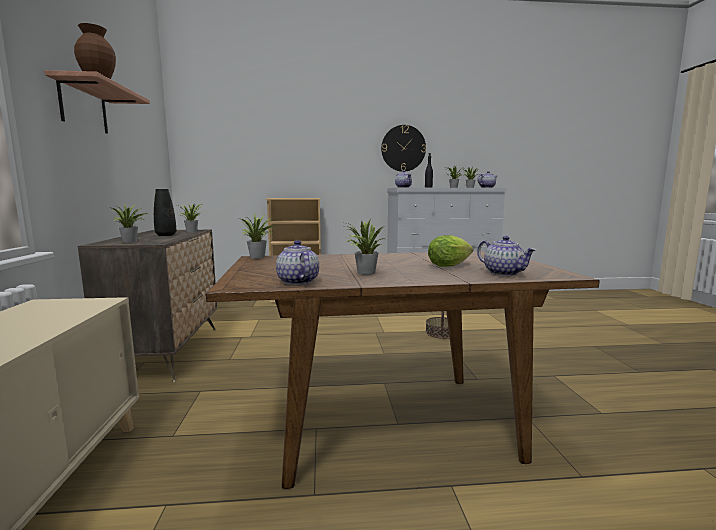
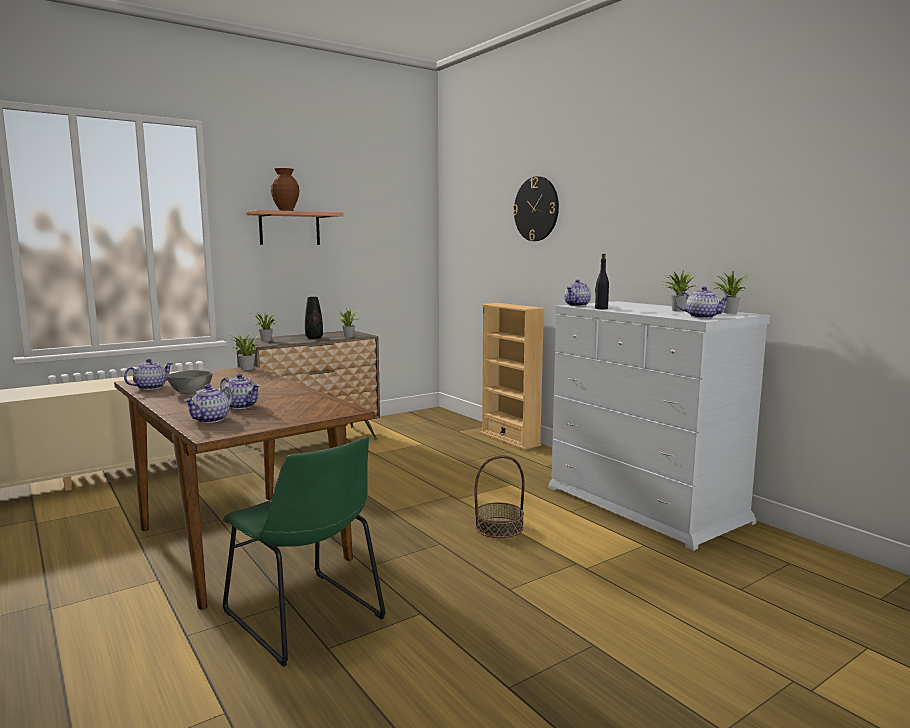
camera: 60 degrees right, 0 degrees up
(363, 273) = (190, 393): potted plant -> grey bowl
(403, 148) = (647, 237): wall clock -> wall clock (536, 209)
(451, 265) = (242, 406): lettuce -> teapot
(555, 413) = (307, 618): none -> green chair

